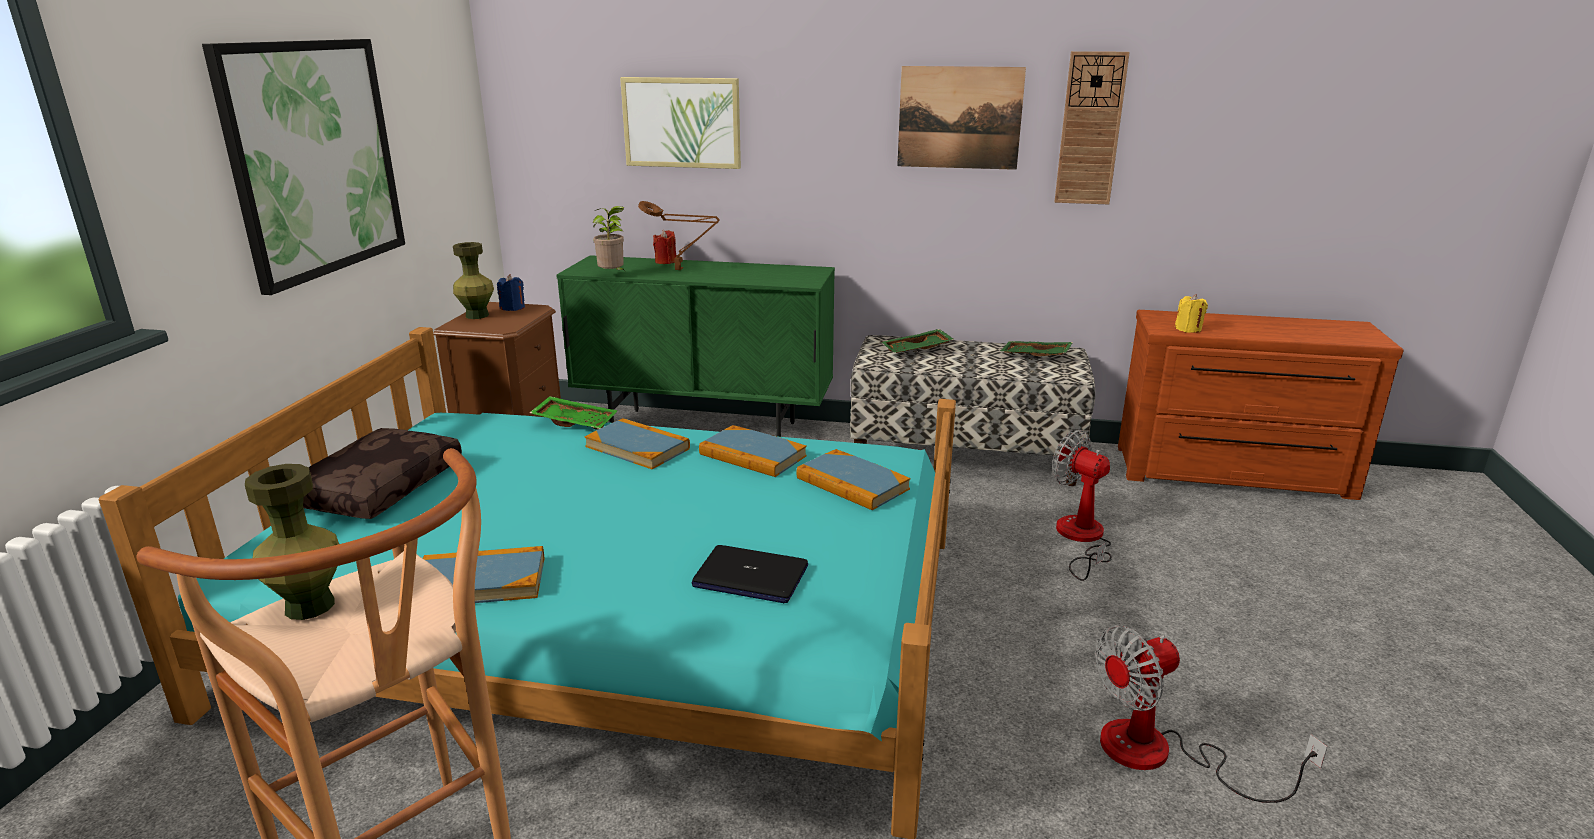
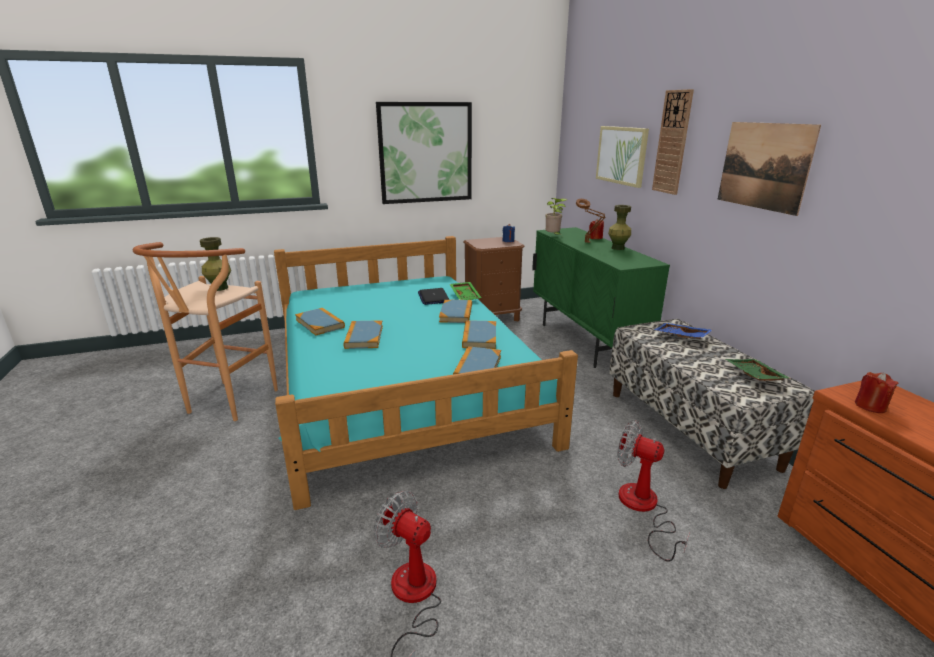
camera: 60 degrees right, 0 degrees up
(378, 487) = (373, 288): brown pillow -> none
(477, 315) = (489, 240): green vase -> green vase (617, 248)
(620, 547) = (364, 337): none -> book
(750, 576) = (361, 368): laptop -> laptop (433, 297)
(917, 350) = (681, 337): green tray -> blue tray
(1081, 539) = (643, 508): fan -> fan turned 75 degrees counterclockwise
(1090, 129) = (867, 187): wall clock -> wall clock (672, 142)
(1188, 329) = (870, 406): yellow candle -> red candle

